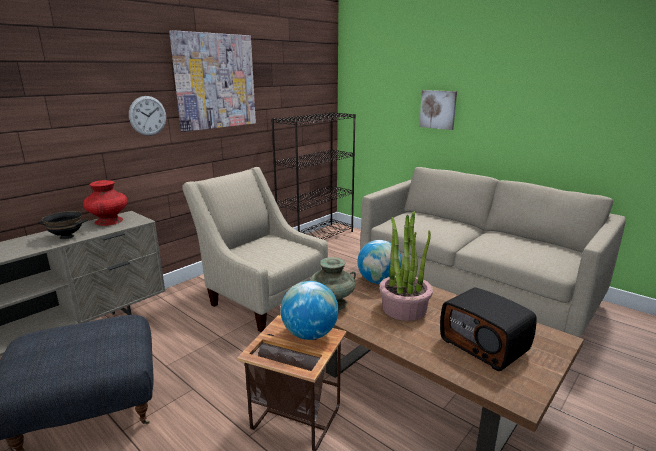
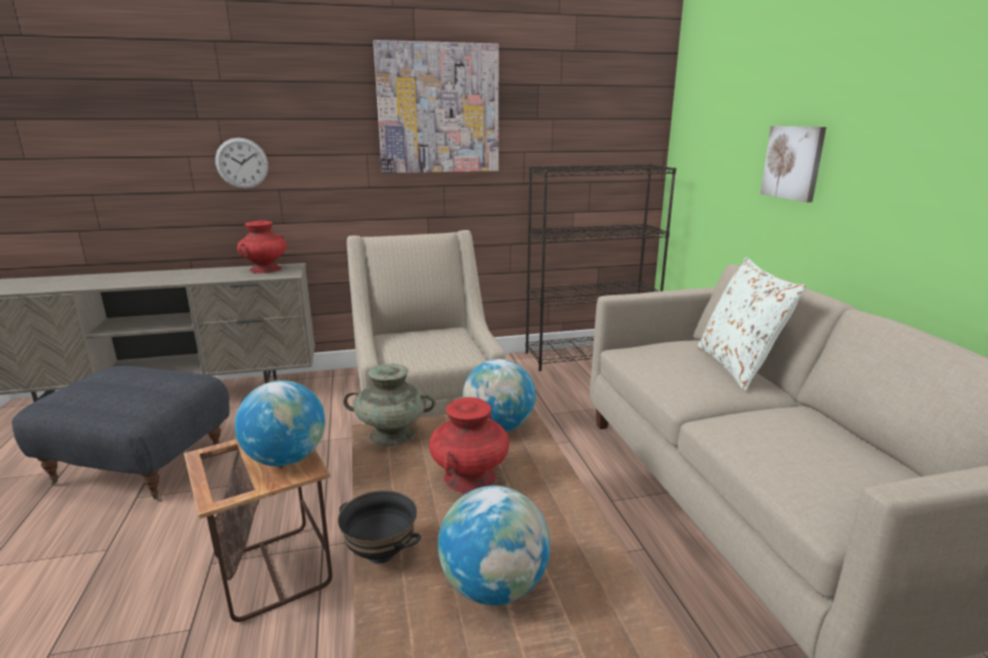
camera: 35 degrees right, 0 degrees up
(67, 236) = (207, 276): black bowl -> black bowl (382, 553)
(147, 116) = (337, 149): wall clock -> wall clock (242, 163)
(404, 308) = (470, 477): potted plant -> red vase
(448, 220) = (737, 367): none -> white pillow
(484, 345) = (494, 587): radio -> globe

